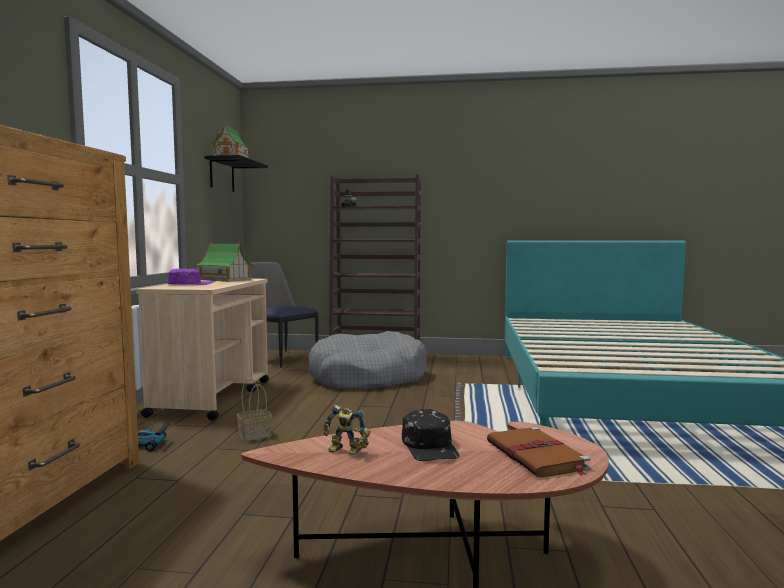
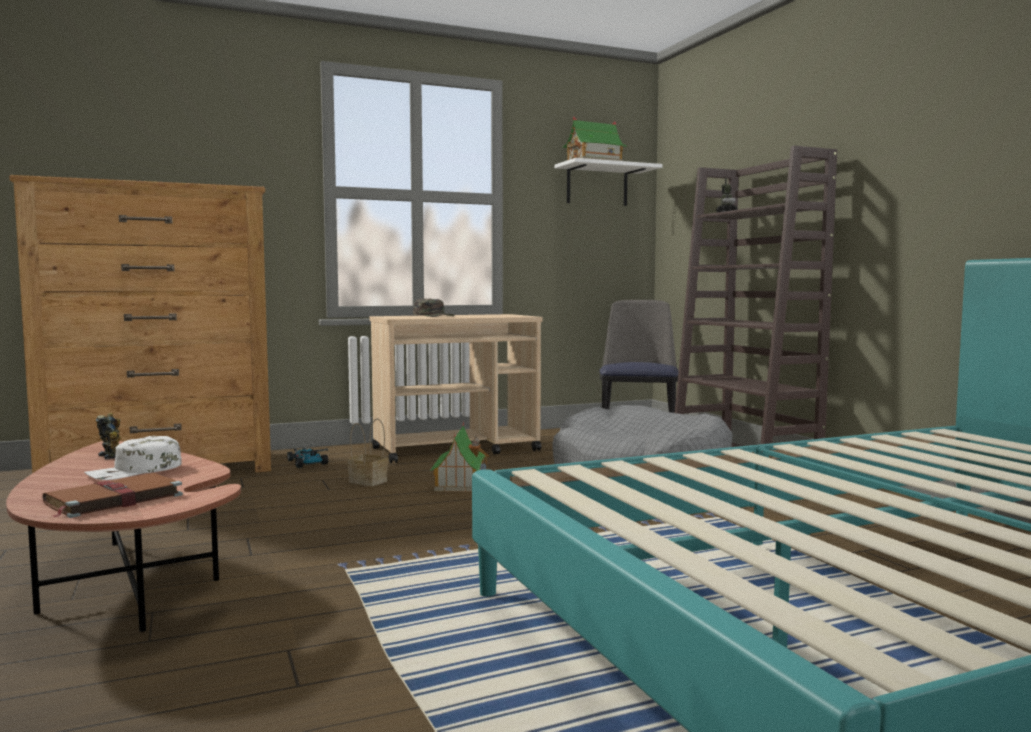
camera: 60 degrees right, 0 degrees up
(191, 284) = (433, 316): purple cap -> green cap
(222, 175) = (597, 185): black shelf -> white shelf
(225, 279) = (497, 315): toy house -> toy house (459, 483)
(345, 451) = (113, 455): toy robot -> toy robot turned 150 degrees clockwise
(430, 446) = (135, 471): black cap -> white cap

